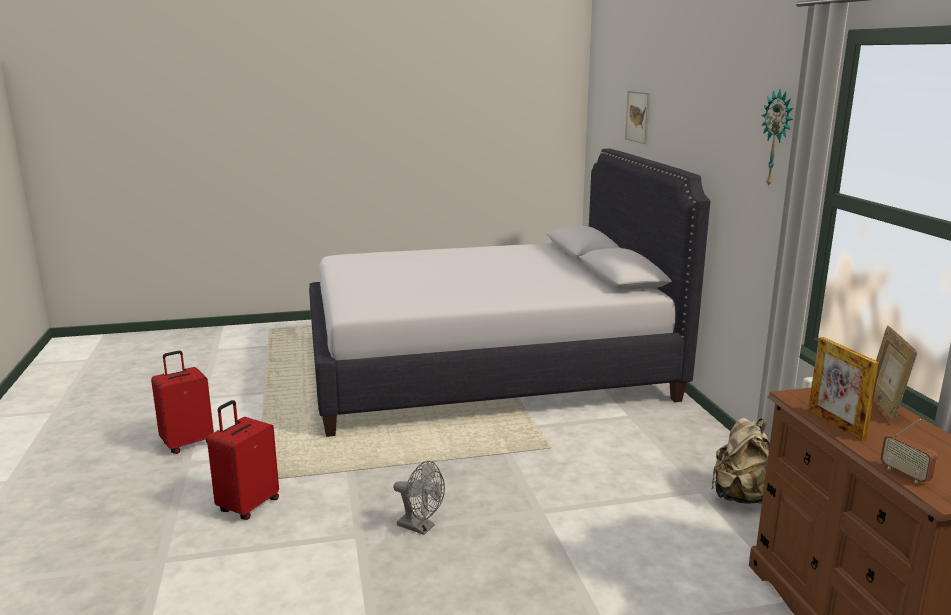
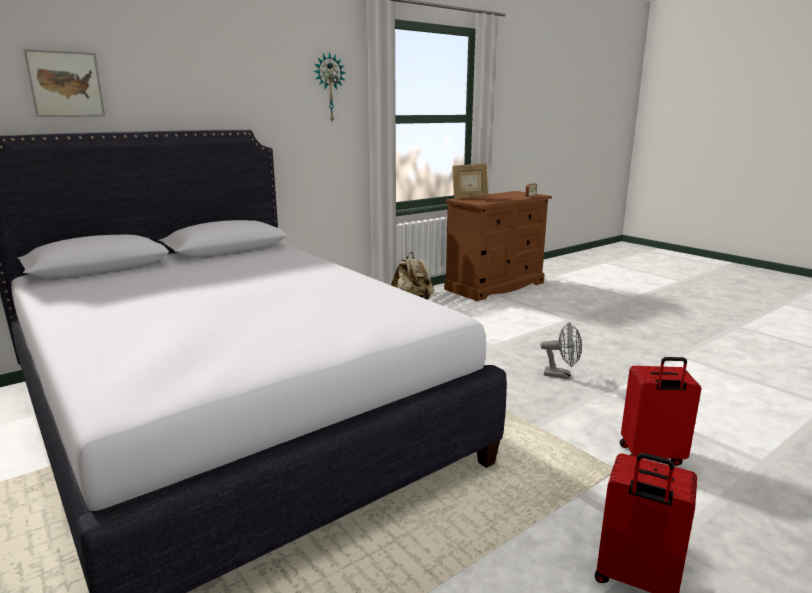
camera: 115 degrees left, 0 degrees up
(421, 527) = (561, 375): grey fan -> grey fan turned 105 degrees clockwise
(835, 424) = (501, 200): picture frame -> none

